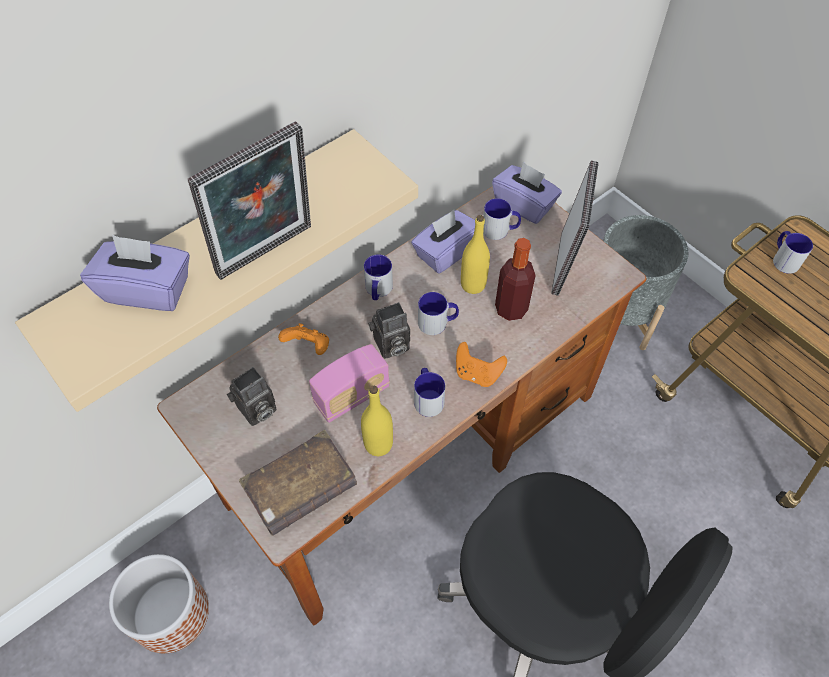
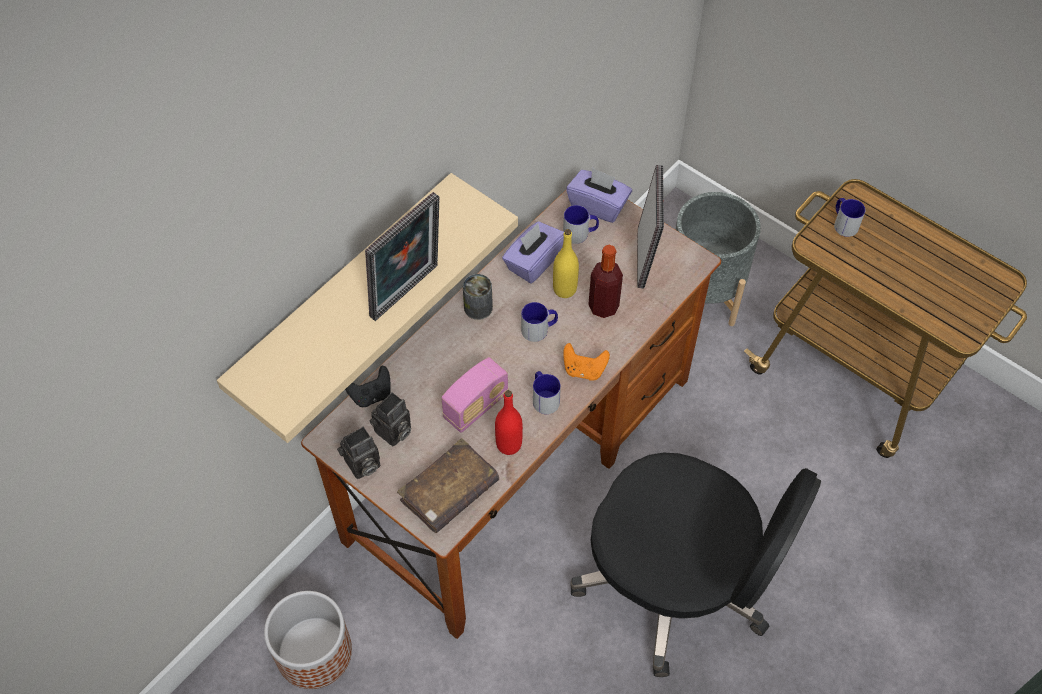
camera: 10 degrees left, 0 degrees up
(148, 289) = (318, 337): purple tissue box -> none
(243, 366) = (371, 395): none -> black game controller
(308, 347) = (426, 369): orange game controller -> none
(378, 290) = (478, 307): mug -> can
(378, 444) = (509, 444): yellow bottle -> red bottle
(390, 346) = (501, 357): camera -> camera (362, 466)

